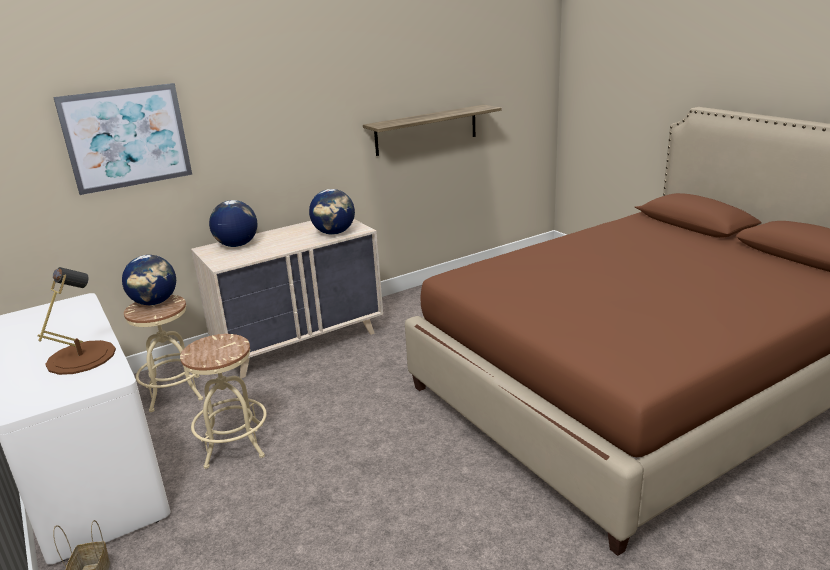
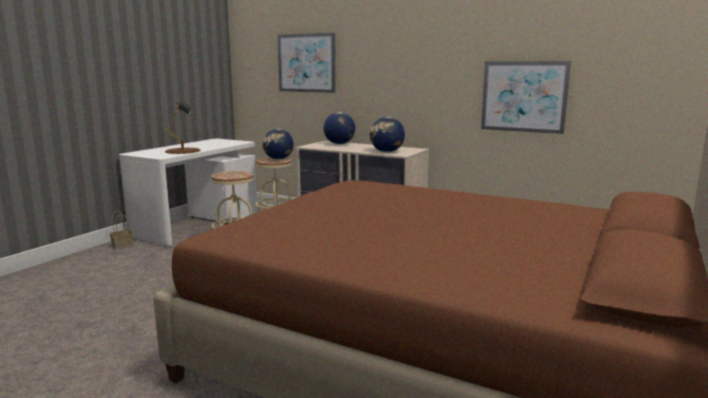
camera: 60 degrees right, 10 degrees down
(426, 130) = (524, 96): shelf -> picture

